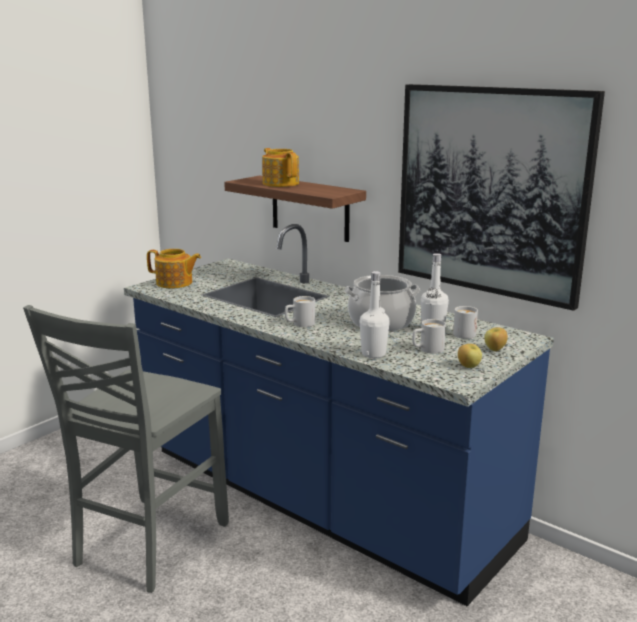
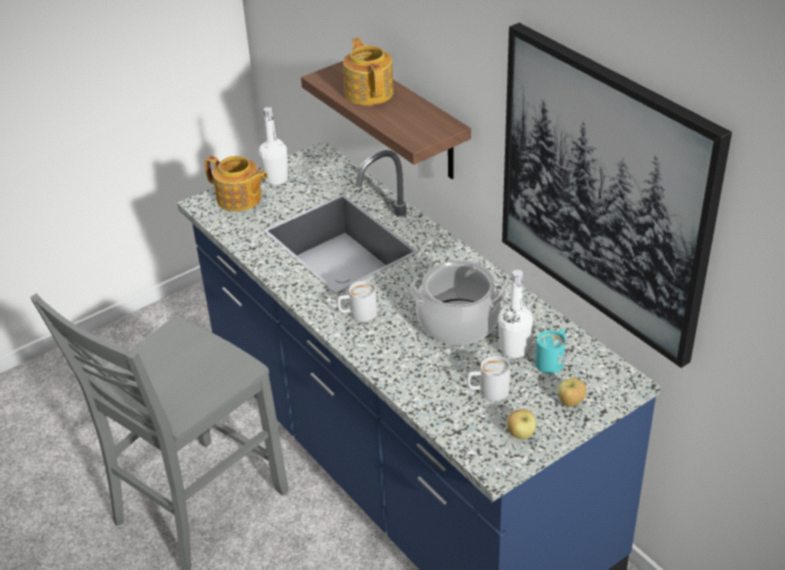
camera: 15 degrees right, 20 degrees up
(373, 354) = (420, 391): white bottle -> white bottle (276, 179)
(465, 332) = (552, 360): white mug -> turquoise mug

